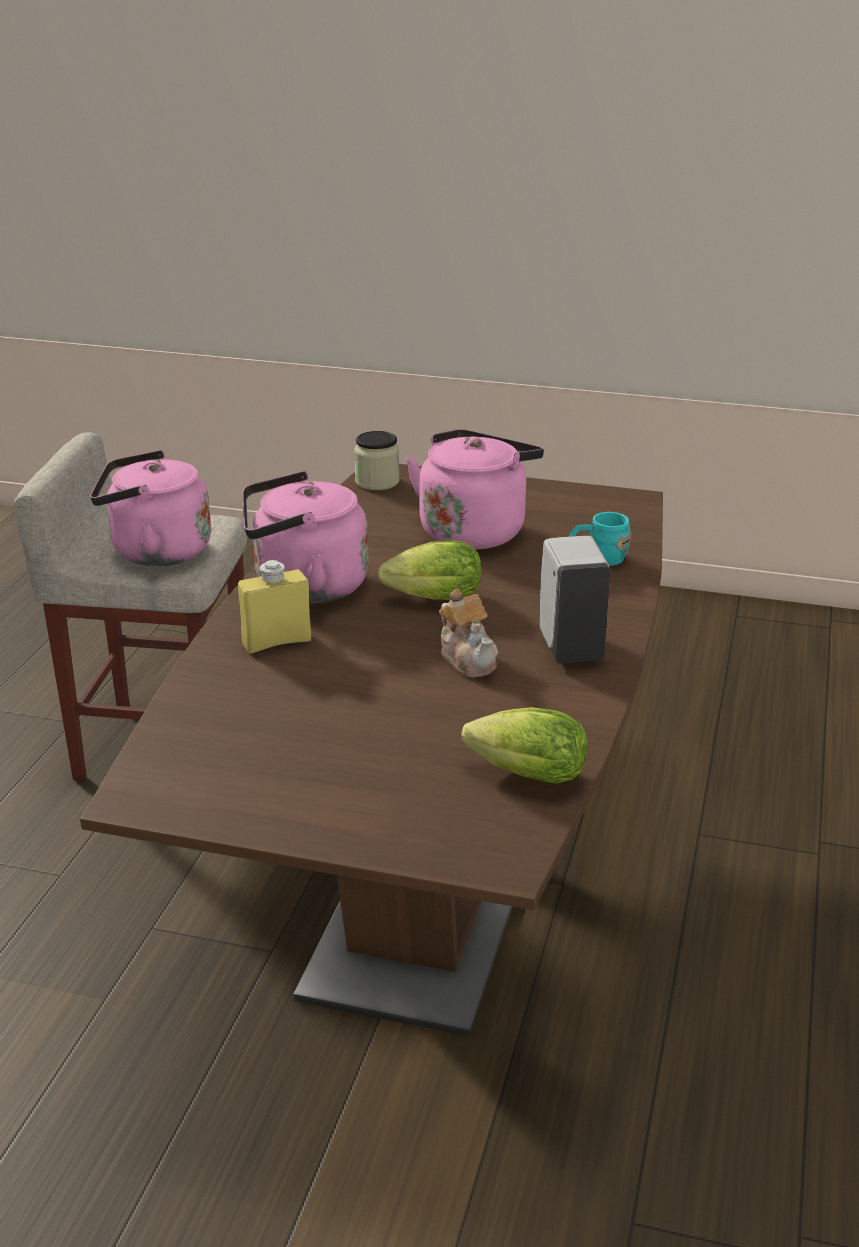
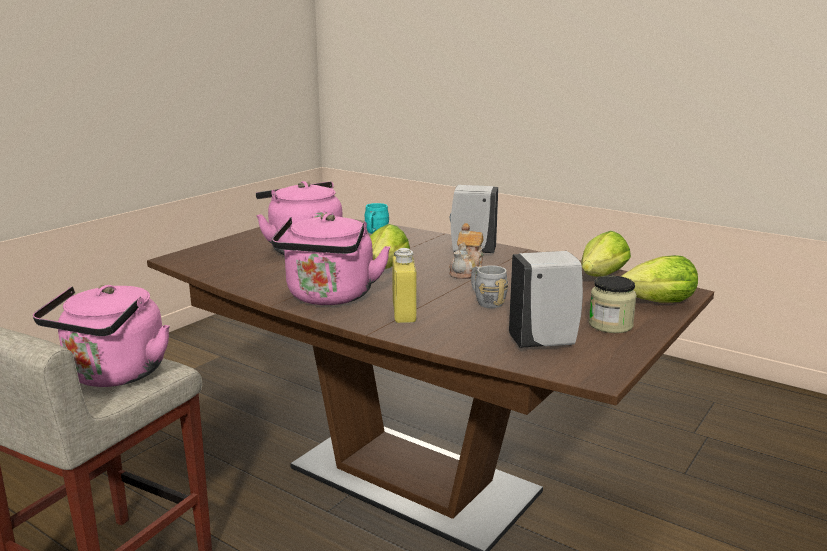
camera: 70 degrees left, 10 degrees down
(221, 752) = (545, 343): none -> white soap dispenser
(352, 690) = (486, 301): none -> grey mug
(377, 482) = (190, 261): jar -> jar (610, 325)
(426, 834) = (654, 303): none -> lettuce
(468, 658) = (467, 272): teapot -> teapot turned 120 degrees clockwise

